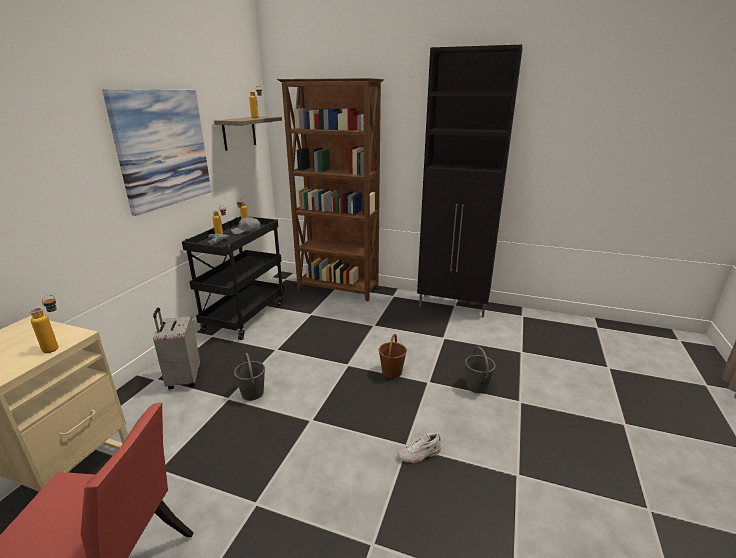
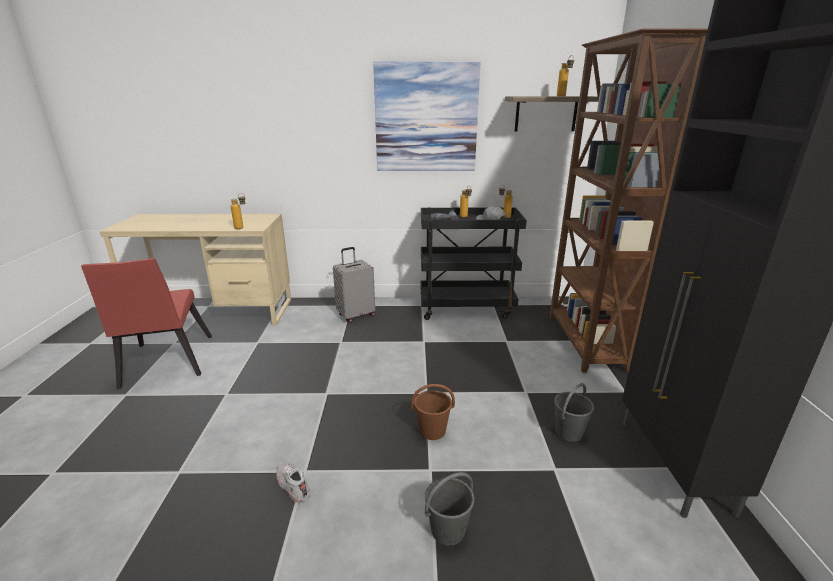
camera: 70 degrees right, 0 degrees up
(252, 393) = (351, 351): grey bucket -> grey bucket (568, 432)

